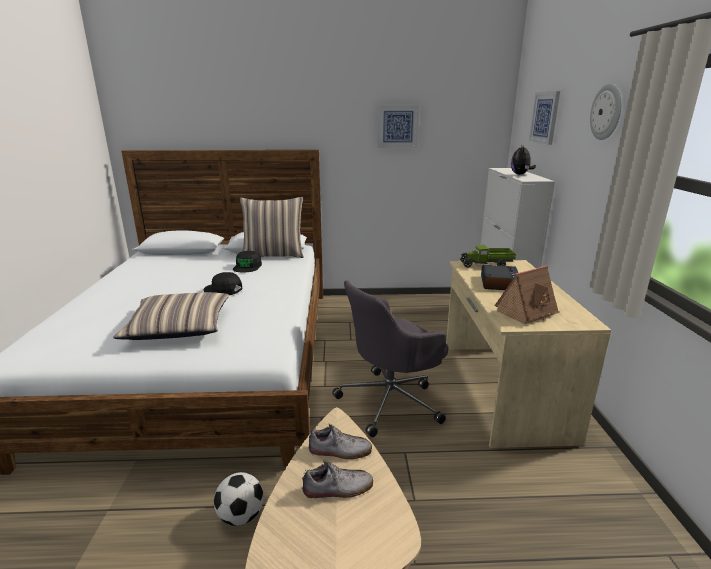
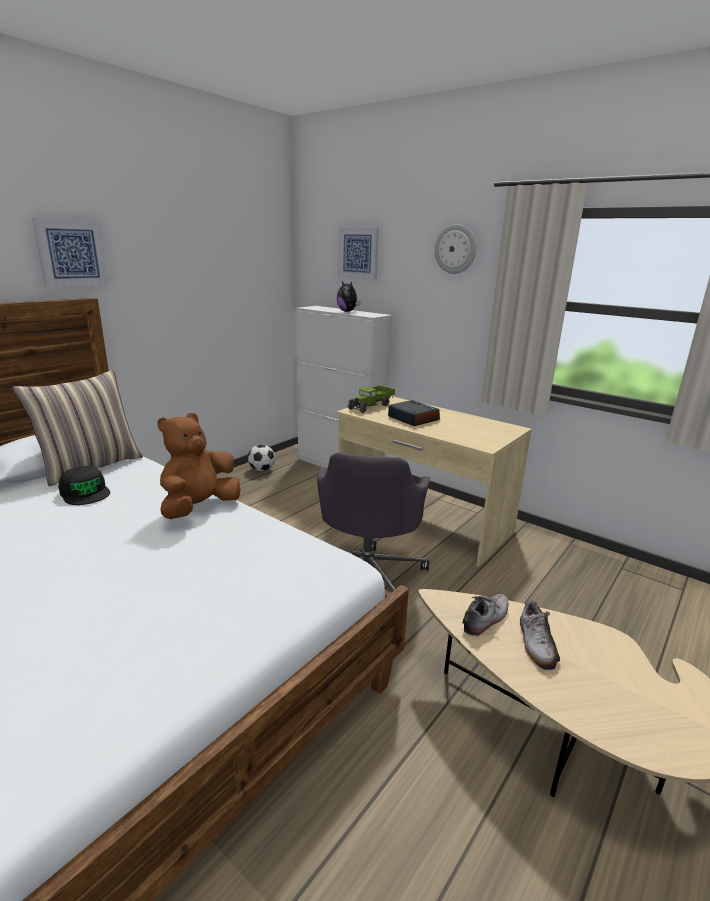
camera: 50 degrees left, 0 degrees up
(179, 327) = (172, 601): pillow -> none
(223, 289) = (123, 532): black cap -> none
(241, 516) = (420, 765): football -> football (262, 470)
(273, 292) = (199, 508): none -> brown plush toy
(338, 488) = (536, 643): shoe -> shoe turned 150 degrees clockwise
(397, 126) = (188, 262): picture -> picture (72, 253)
(527, 312) = (474, 434): toy house -> none

